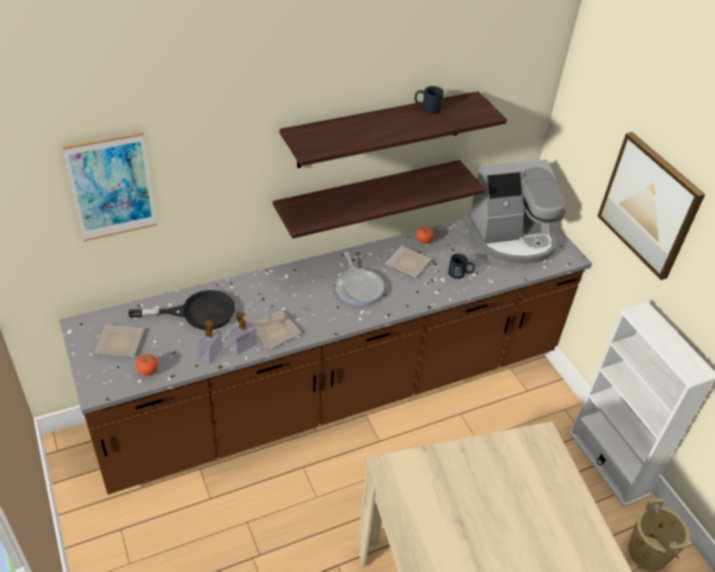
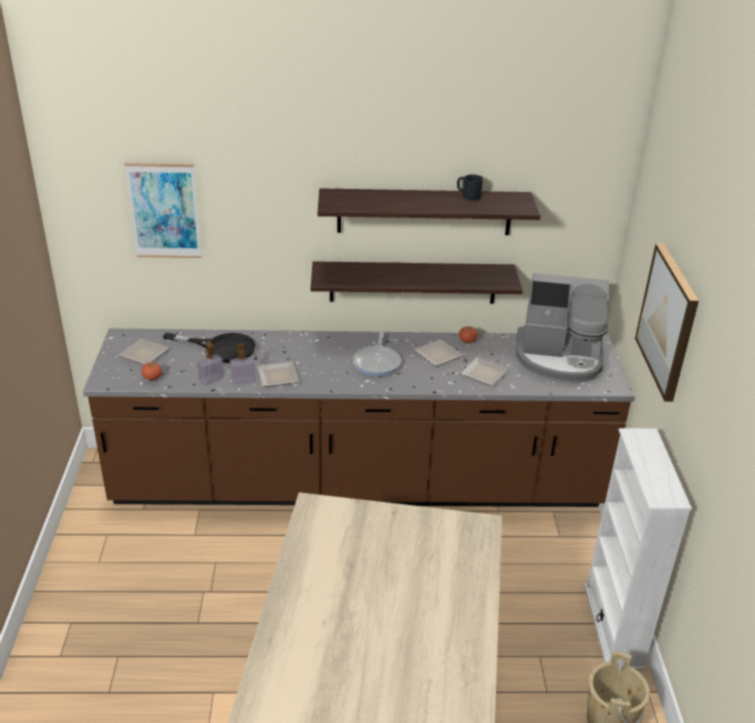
camera: 25 degrees right, 10 degrees down
(460, 273) = (485, 373): black mug -> plate

